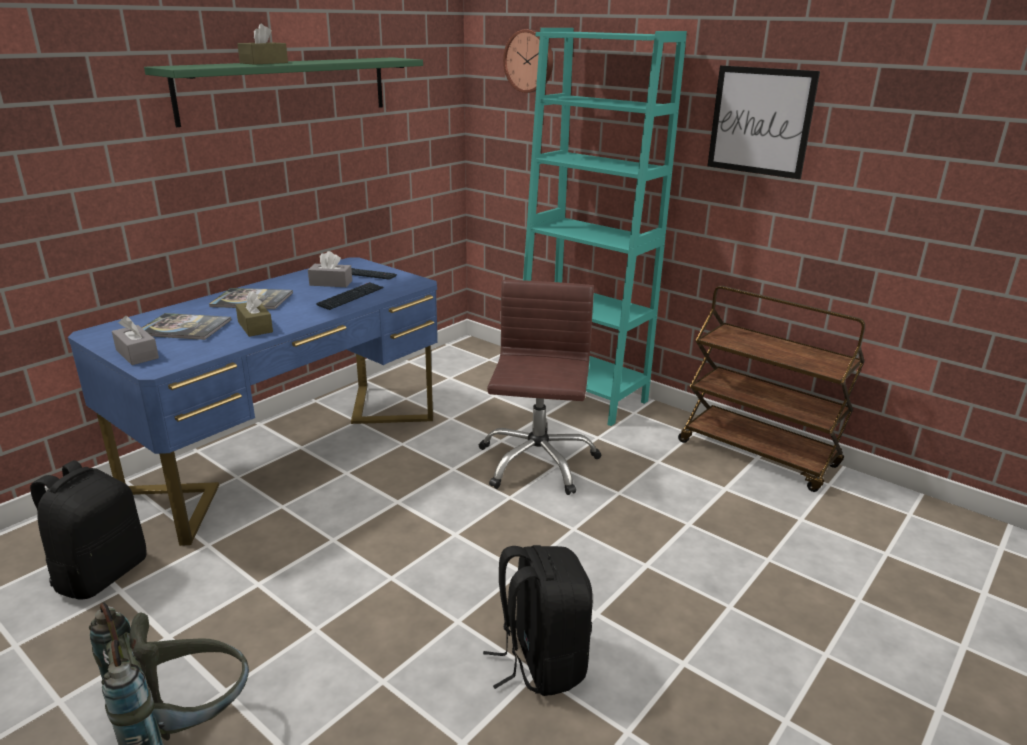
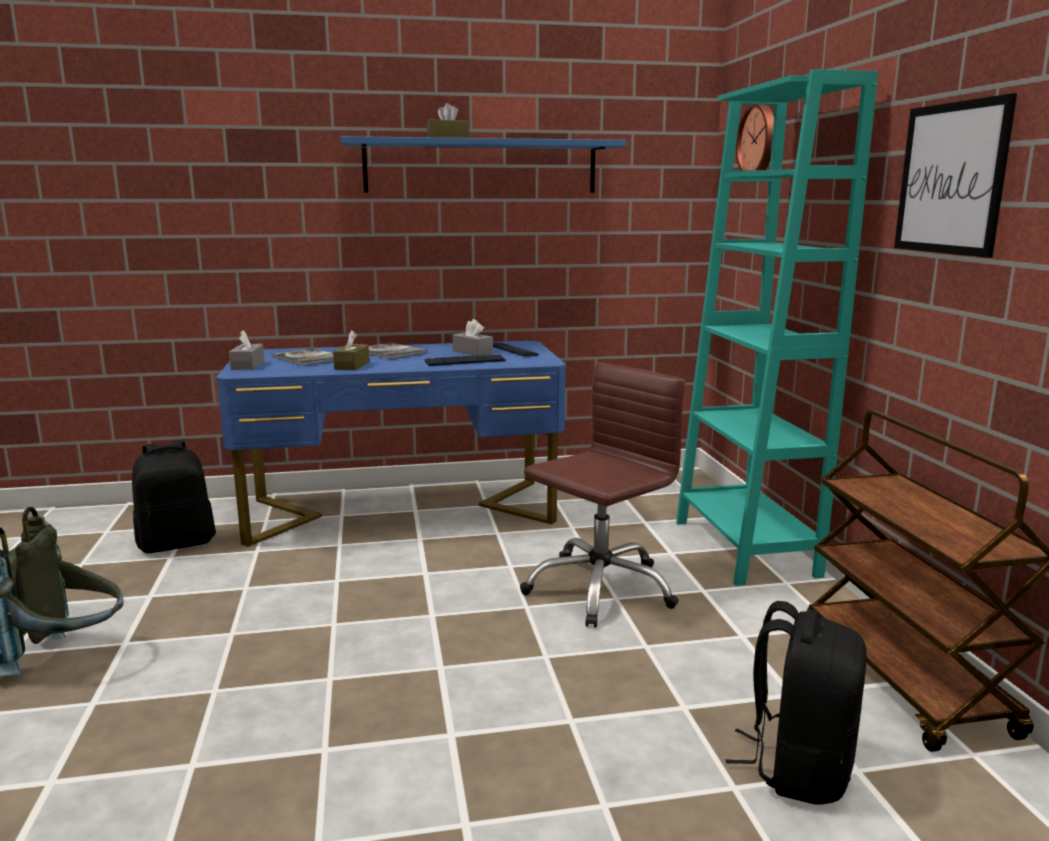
camera: 40 degrees right, 10 degrees down
(287, 89) = (481, 167): green shelf -> blue shelf
(540, 662) = (341, 744): black backpack -> black backpack (798, 767)

